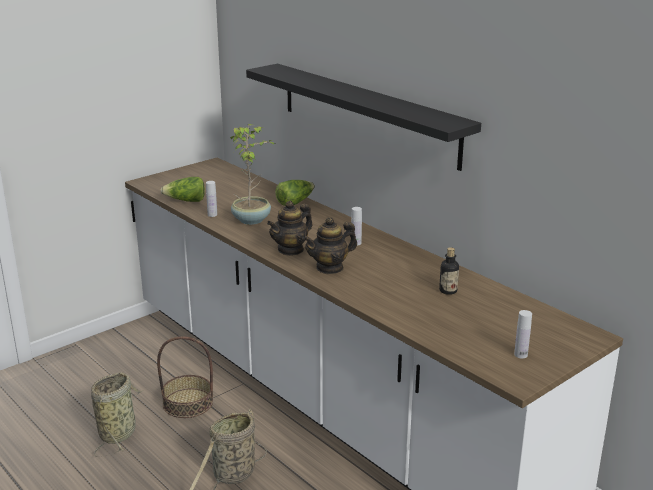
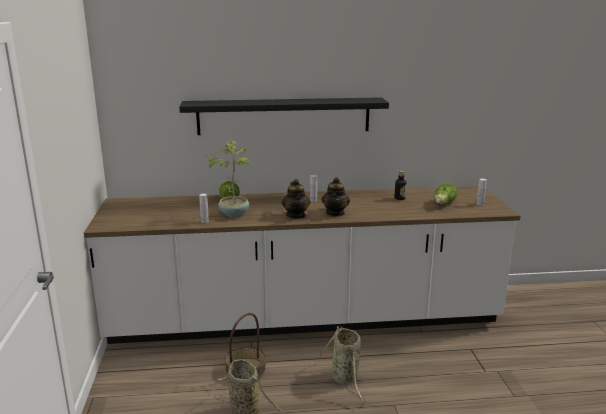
camera: 55 degrees left, 5 degrees down
(186, 201) = (165, 223): lettuce -> lettuce (444, 204)

